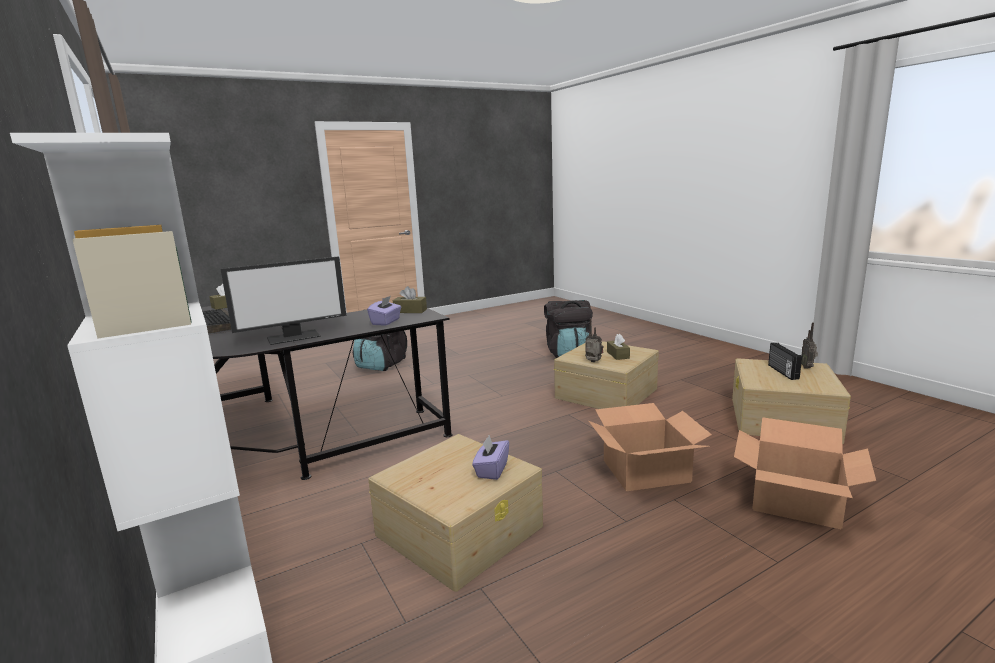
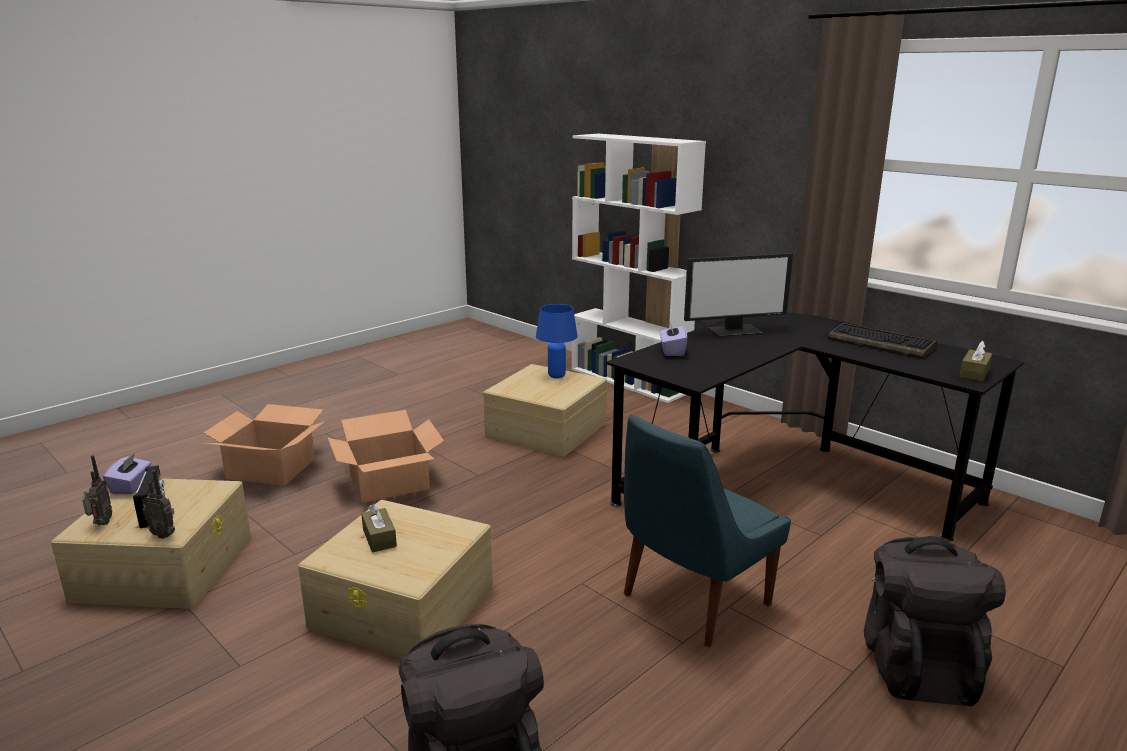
camera: 165 degrees right, 5 degrees up
(294, 337) = (735, 330): monitor -> monitor turned 150 degrees counterclockwise
(410, 311) = (671, 370): brown tissue box -> none
(430, 485) = (557, 376): none -> blue table lamp
(450, 386) = (692, 602): none -> blue chair
(491, 470) = (519, 385): purple tissue box -> purple tissue box (131, 486)
(593, 362) = (425, 515): radio -> radio (164, 534)

